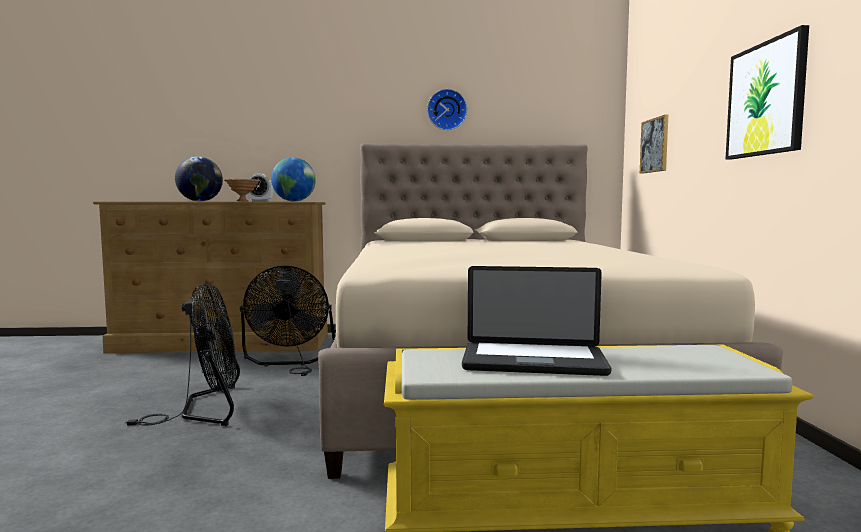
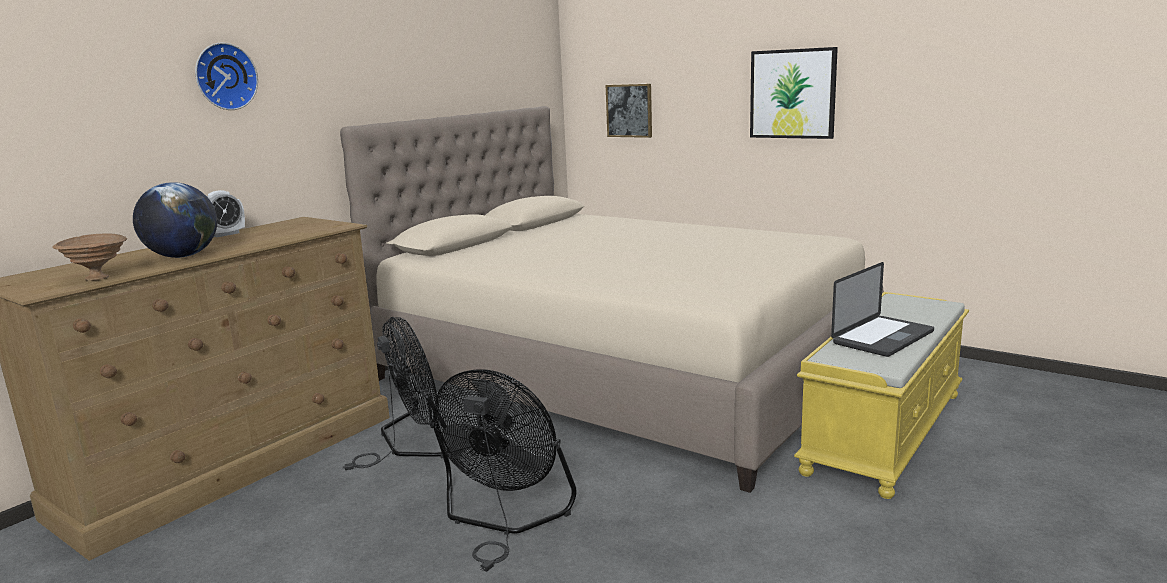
camera: 50 degrees left, 10 degrees up
(243, 201) = (266, 243): brown bowl -> brown bowl (99, 278)
(289, 362) = (406, 441): black fan -> black fan turned 120 degrees clockwise
(294, 201) = (310, 227): globe -> none
(447, 110) = (419, 72): wall clock -> wall clock (224, 76)

